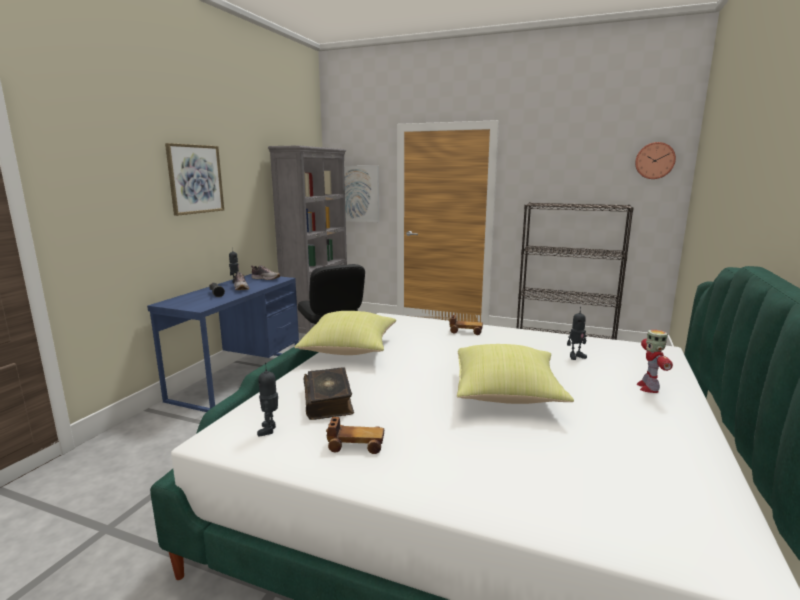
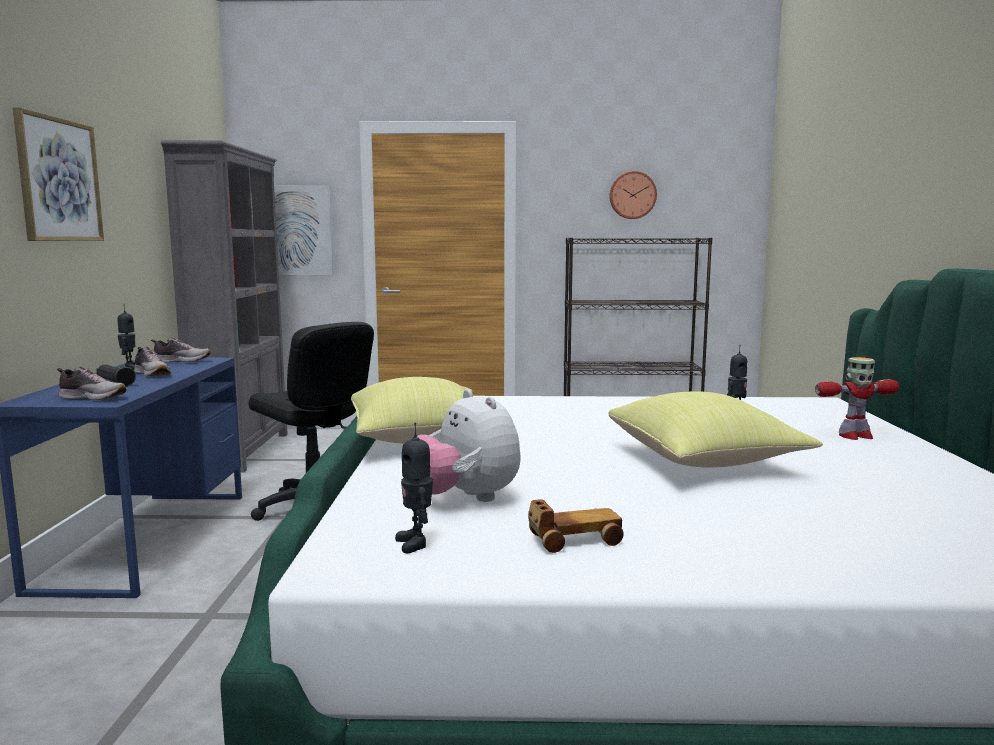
camera: 20 degrees left, 5 degrees down
(196, 304) = (93, 398): none -> shoe
(329, 401) = (466, 498): book -> plush toy
(465, 331) = (563, 404): toy car -> none
(648, 387) = (854, 436): toy robot -> toy robot turned 90 degrees counterclockwise
(654, 160) = (723, 179): wall clock -> wall clock (632, 195)

